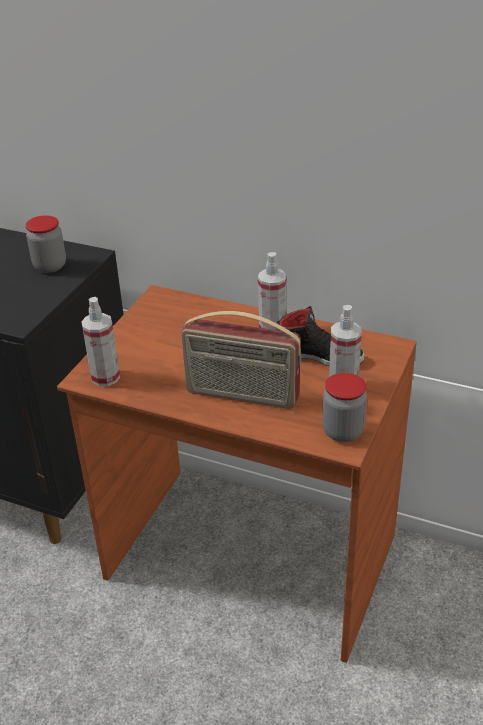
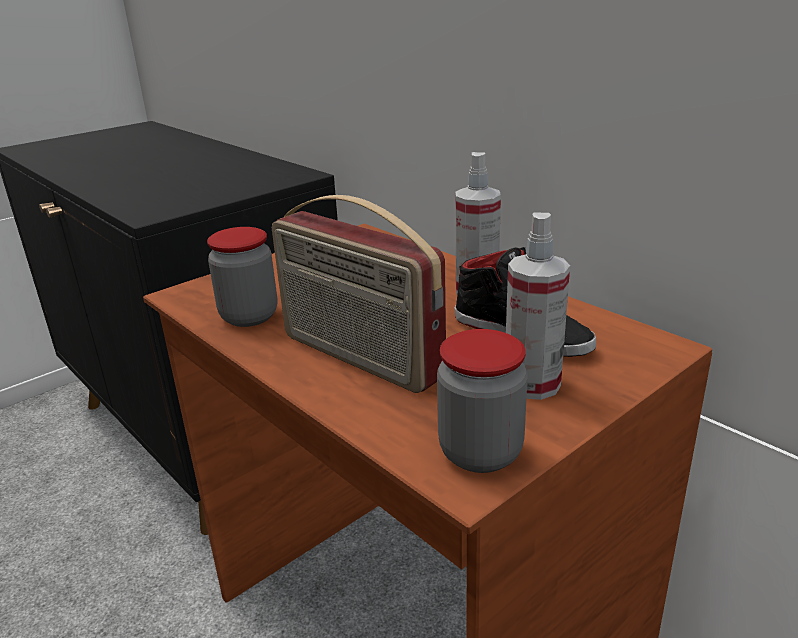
camera: 25 degrees right, 10 degrees down
(50, 266) = (248, 177): jar -> jar (249, 316)
(105, 377) = (206, 298): spray bottle -> none

